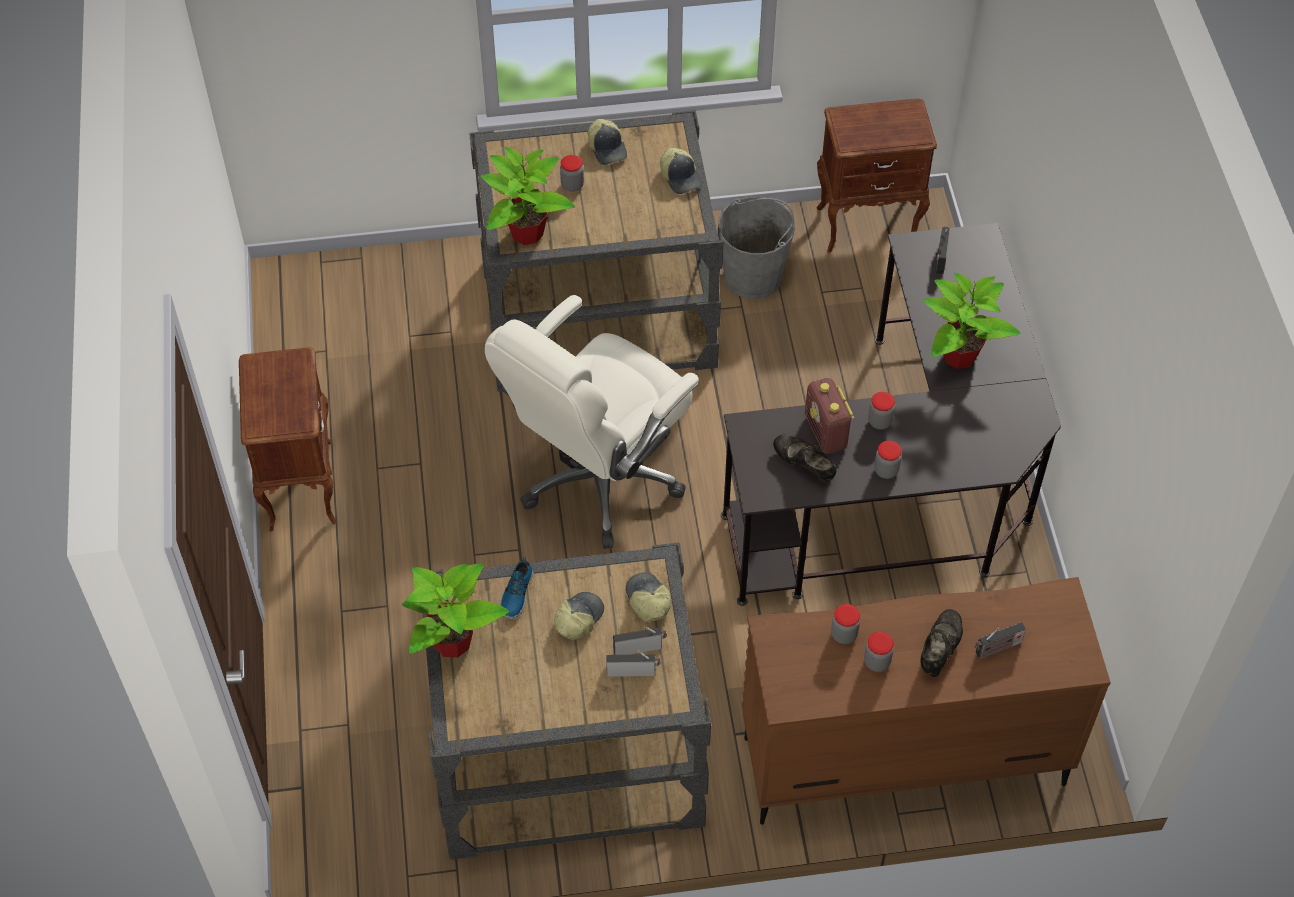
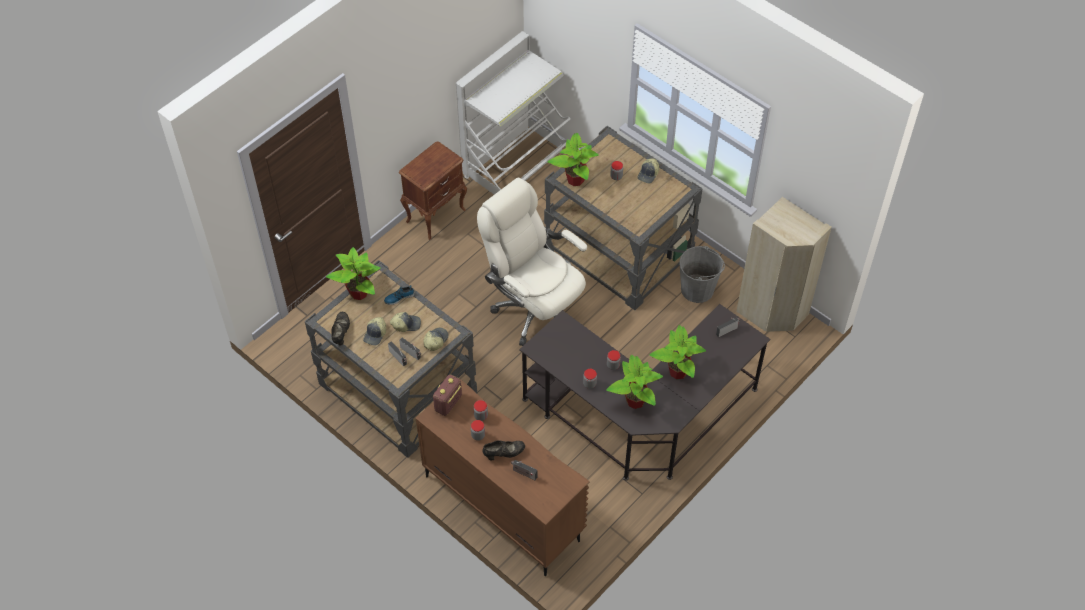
camera: 50 degrees right, 0 degrees up
(321, 325) = (516, 166): none -> white shoe rack
(598, 482) = (534, 310): white office chair -> white office chair turned 45 degrees clockwise
(681, 177) = (660, 208): cap -> cap (375, 334)
(804, 466) = (563, 354): black shoe -> black shoe (341, 332)
(826, 432) = (588, 350): radio -> radio (448, 403)
(868, 225) = (772, 311): brown nightstand -> beige cabinet
(963, 437) = (635, 400): none -> potted plant

